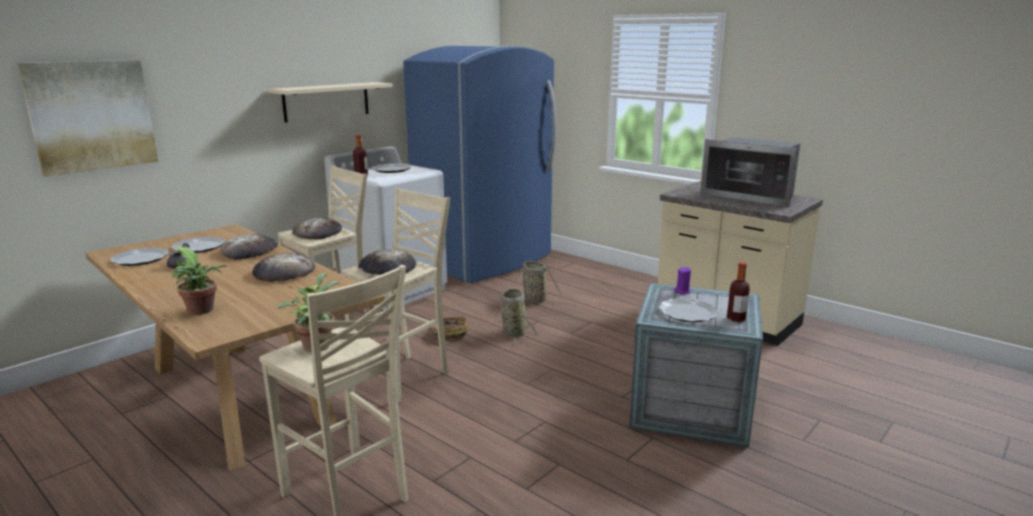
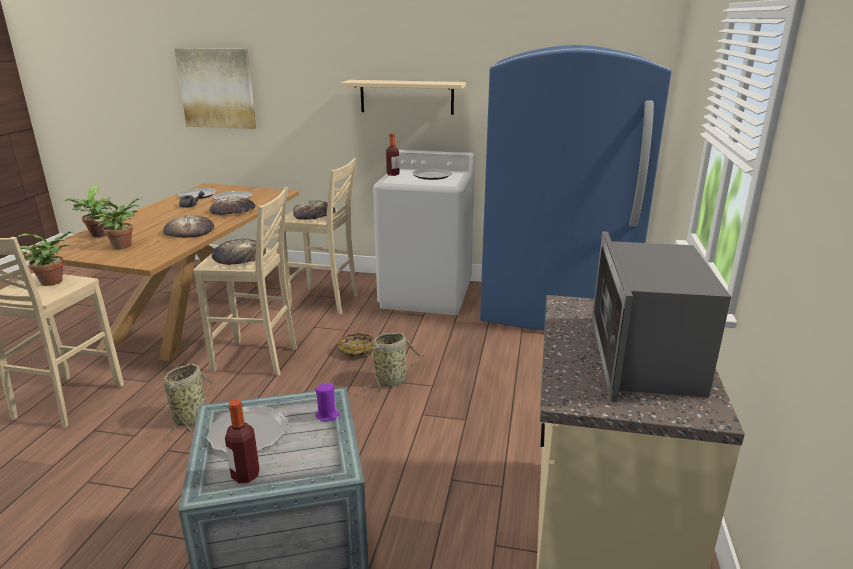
camera: 60 degrees right, 5 degrees up
(274, 301) = (123, 245): none -> potted plant
(533, 299) = (486, 366): basket -> basket (191, 417)

